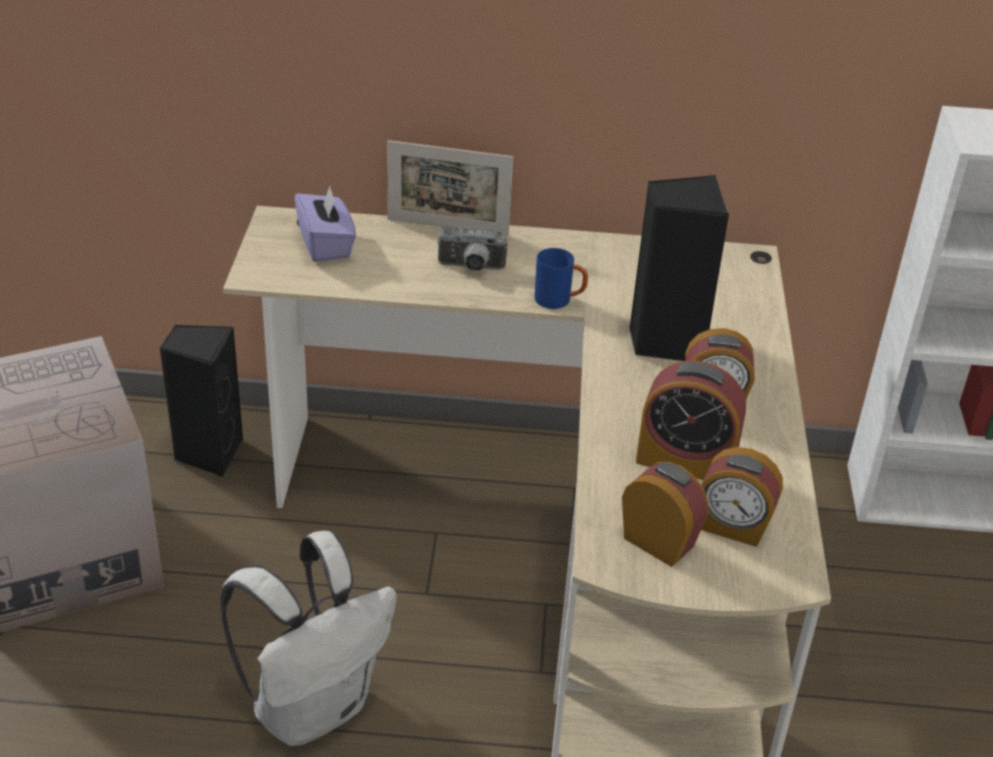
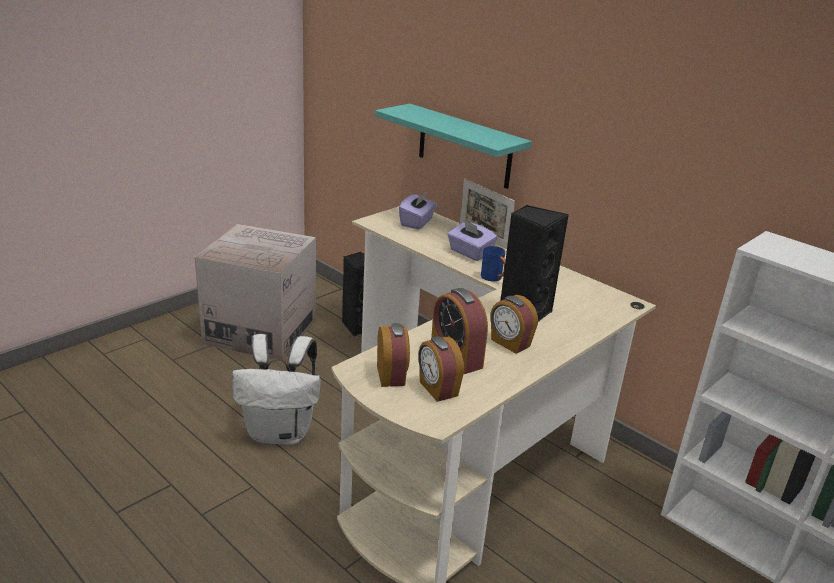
camera: 40 degrees right, 10 degrees down
(366, 83) = (464, 146): none -> turquoise shelf
(471, 268) = (470, 253): camera -> purple tissue box

